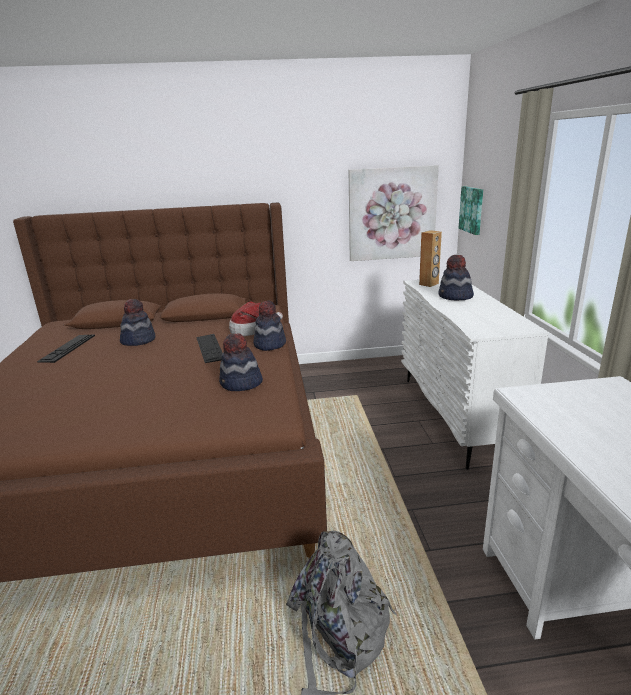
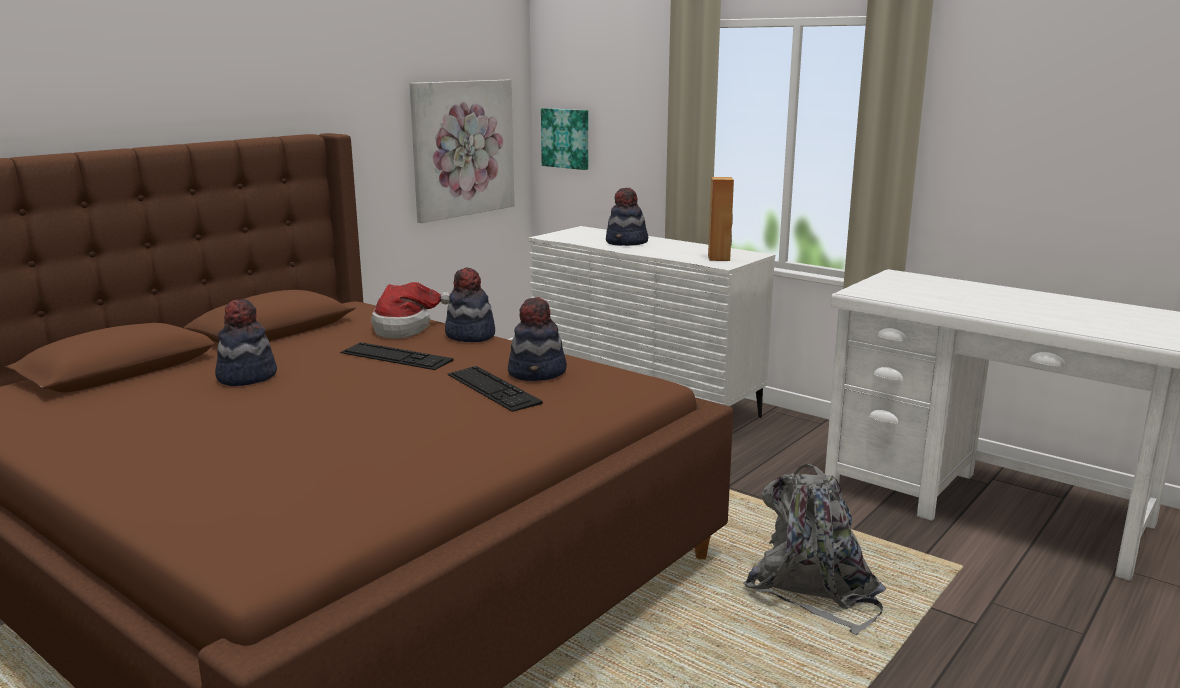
camera: 45 degrees left, 5 degrees down
(67, 348) = (129, 414): keyboard -> keyboard (493, 388)
(429, 284) = (568, 236): brown speaker -> brown speaker (719, 258)

